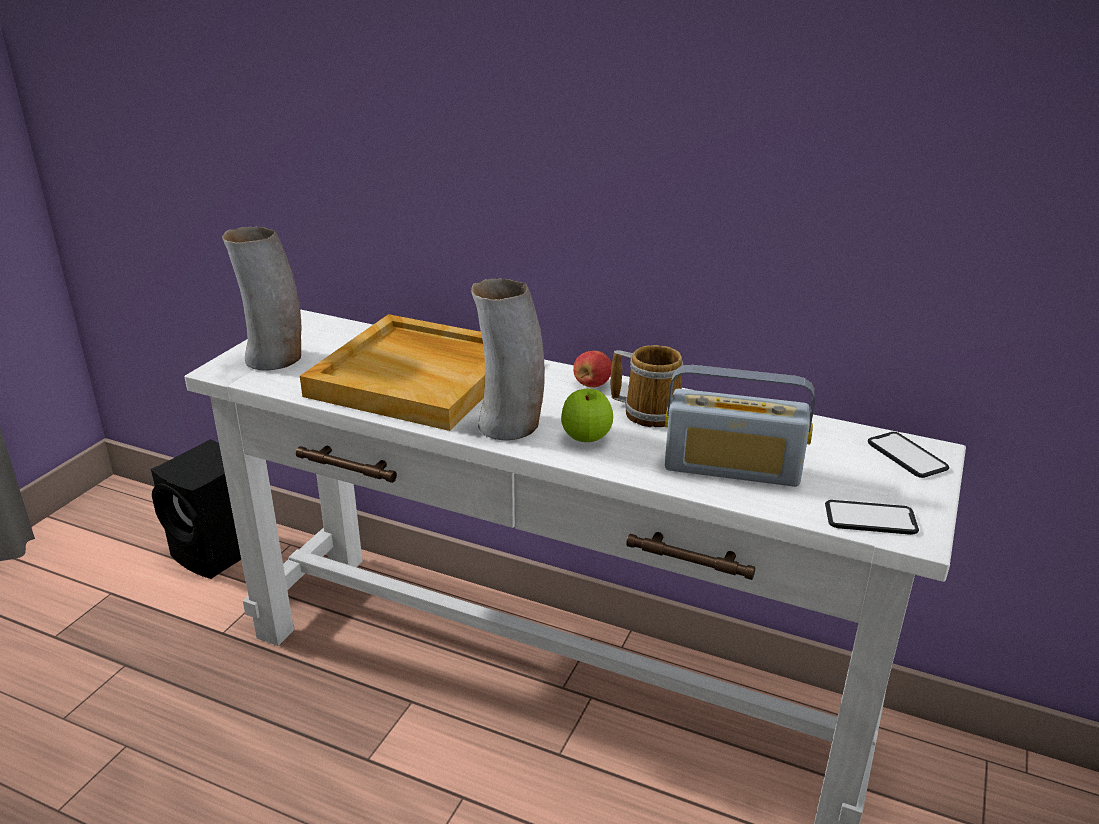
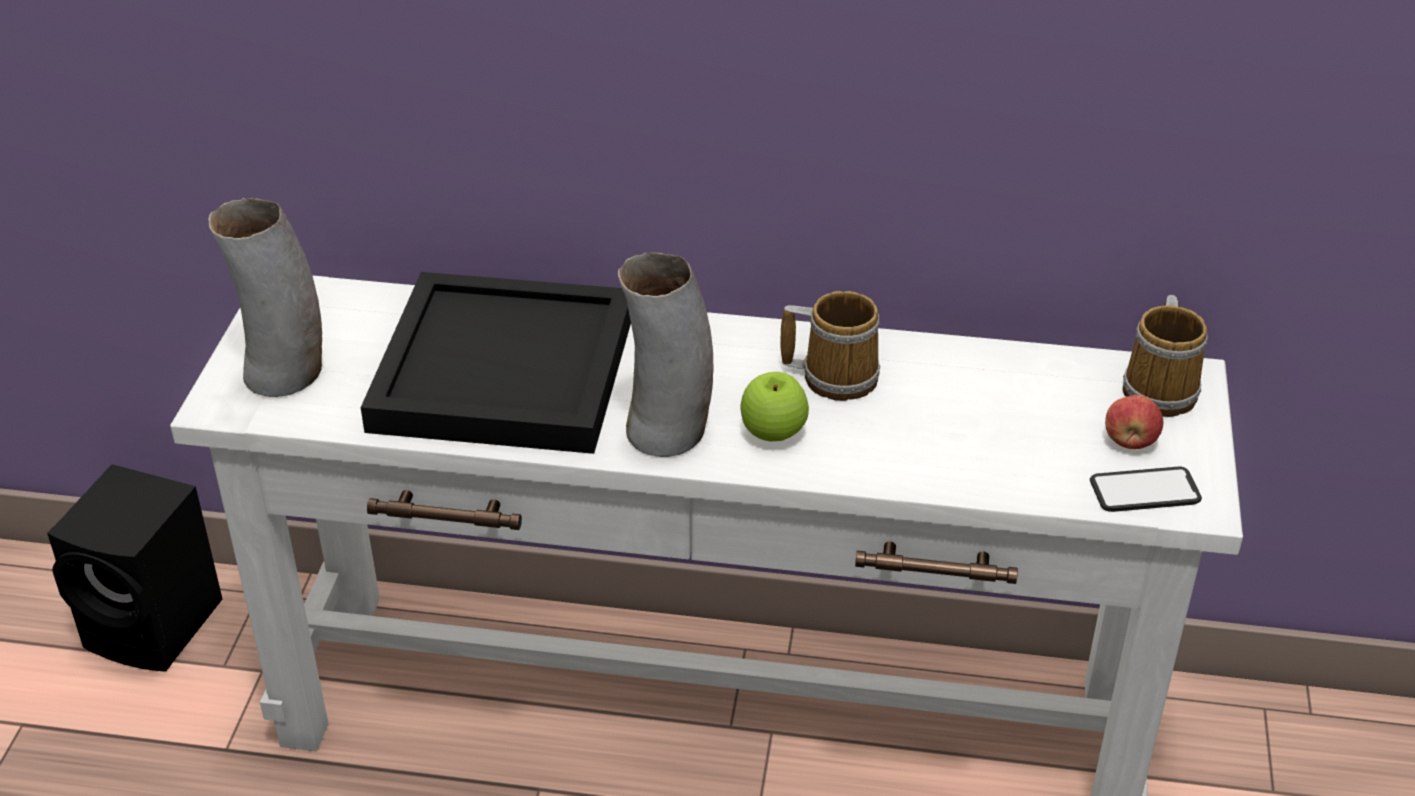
camera: 15 degrees left, 10 degrees up
(419, 377) = (507, 369): beige tray -> black tray
(592, 384) = (744, 342): apple -> apple (1130, 441)
(732, 468) = (967, 447): radio -> none
(906, 456) = (1162, 389): phone -> mug

